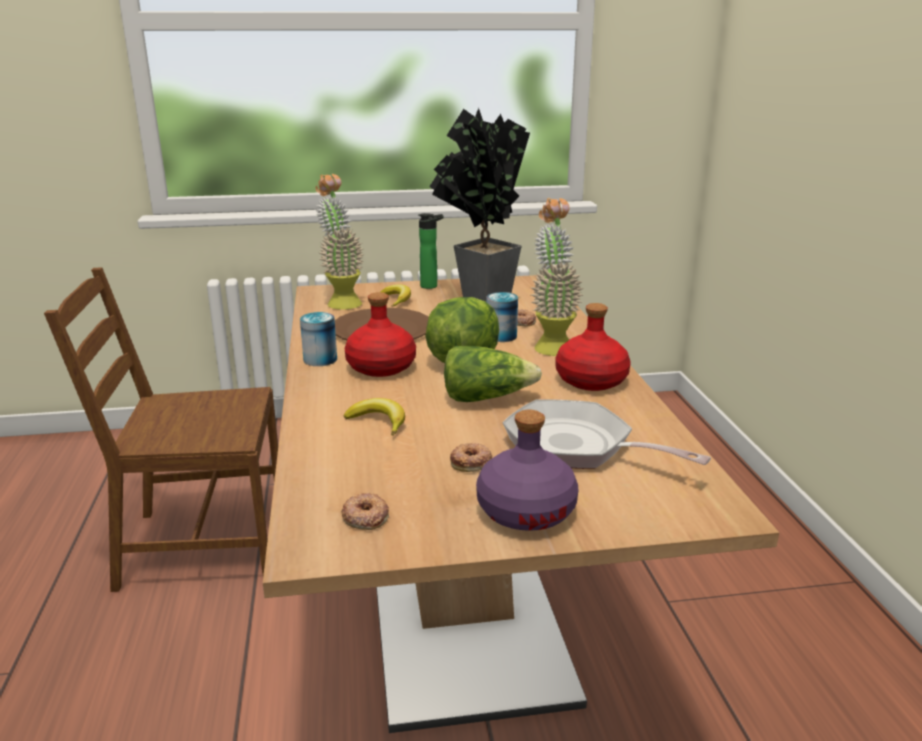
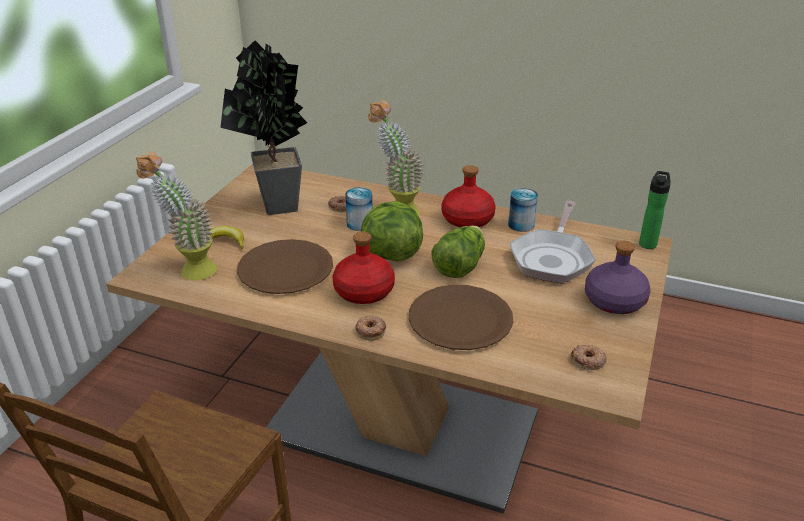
camera: 60 degrees left, 10 degrees up
(320, 359) = (317, 316): can -> can (521, 225)
(378, 422) = (460, 319): banana -> brown plate
(431, 286) = (211, 216): bottle -> bottle (648, 243)
(471, 462) = (545, 300): donut -> donut (371, 330)
(577, 447) = (552, 258): frying pan -> frying pan turned 45 degrees counterclockwise

